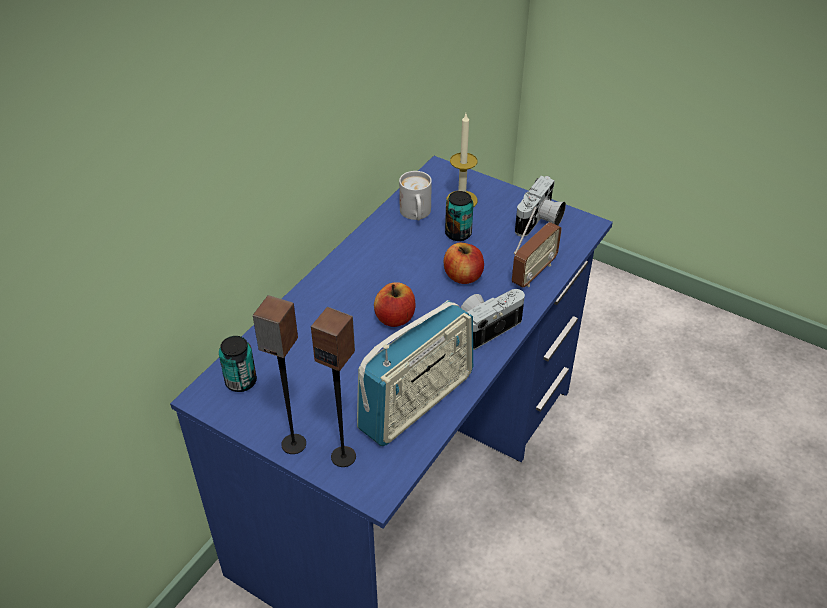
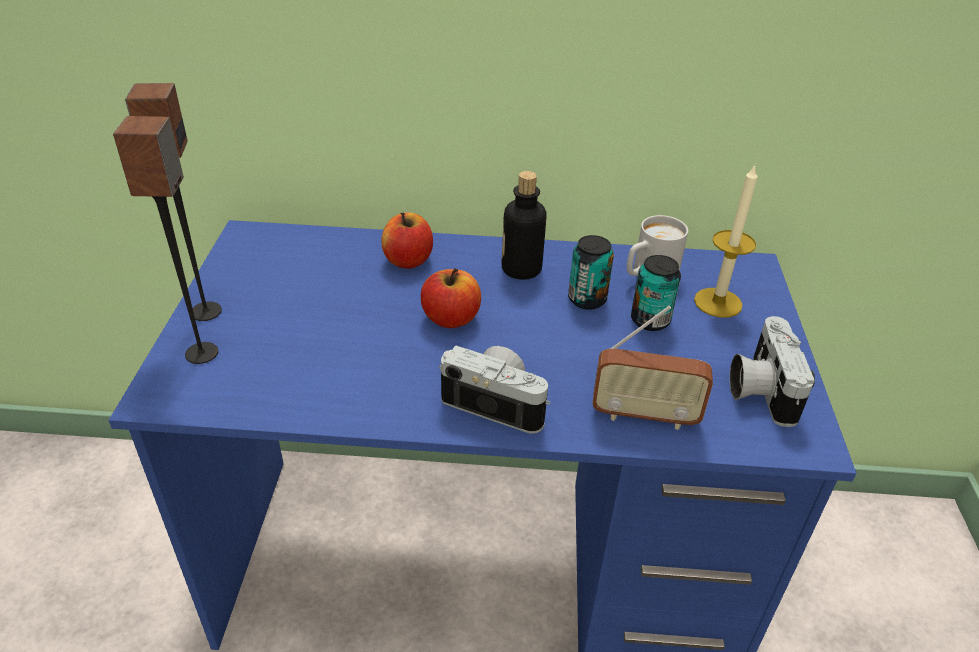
camera: 60 degrees right, 5 degrees down
(241, 382) = (279, 248): can -> can (587, 299)
(367, 266) = (521, 269): none -> bottle
(417, 402) = (318, 383): radio -> none
(463, 276) = (574, 350): apple -> apple (408, 260)
(540, 222) = (759, 389): camera -> camera turned 90 degrees clockwise

